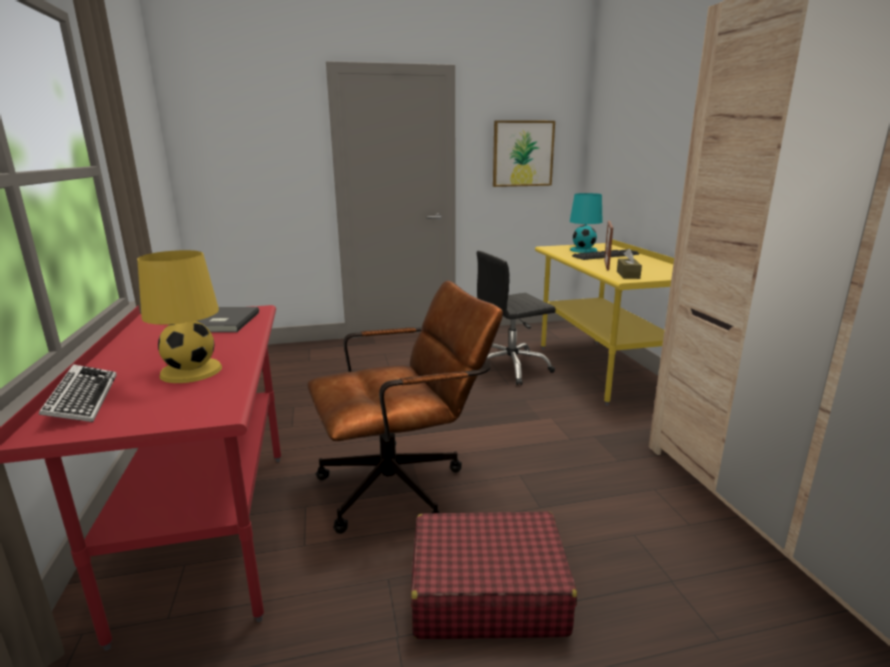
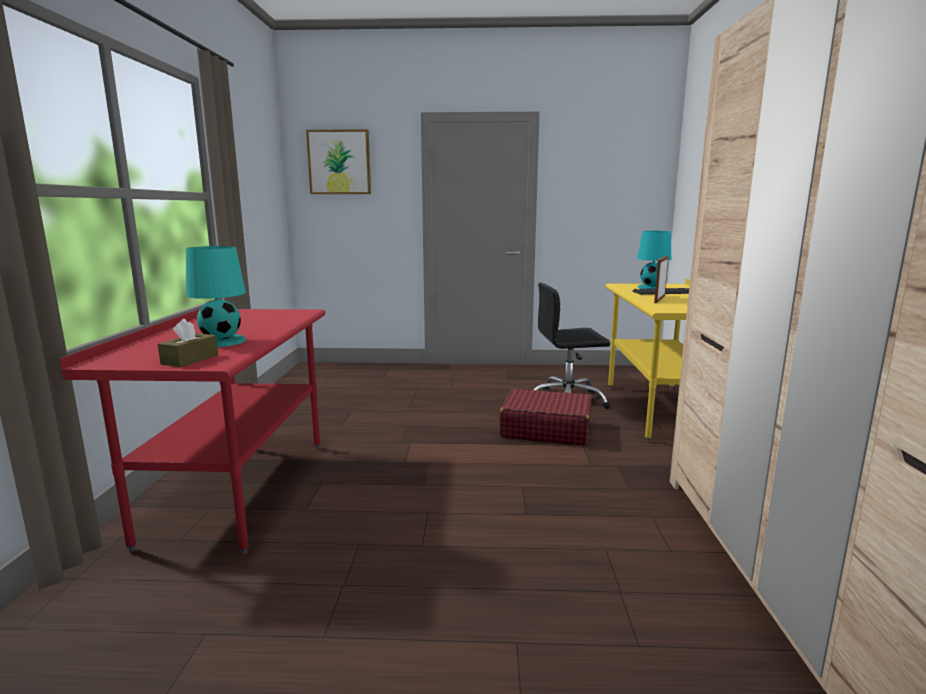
camera: 15 degrees right, 5 degrees down
(82, 399) = (136, 350): keyboard -> none
(191, 371) = (221, 341): yellow table lamp -> turquoise table lamp
(224, 322) = (274, 317): grey book -> none
(404, 485) = (411, 480): brown office chair -> none
(487, 591) = (438, 567): red suitcase -> red suitcase (545, 429)
(523, 153) = (606, 194): picture -> picture (339, 162)
(628, 275) = (671, 307): brown tissue box -> brown tissue box (190, 359)

